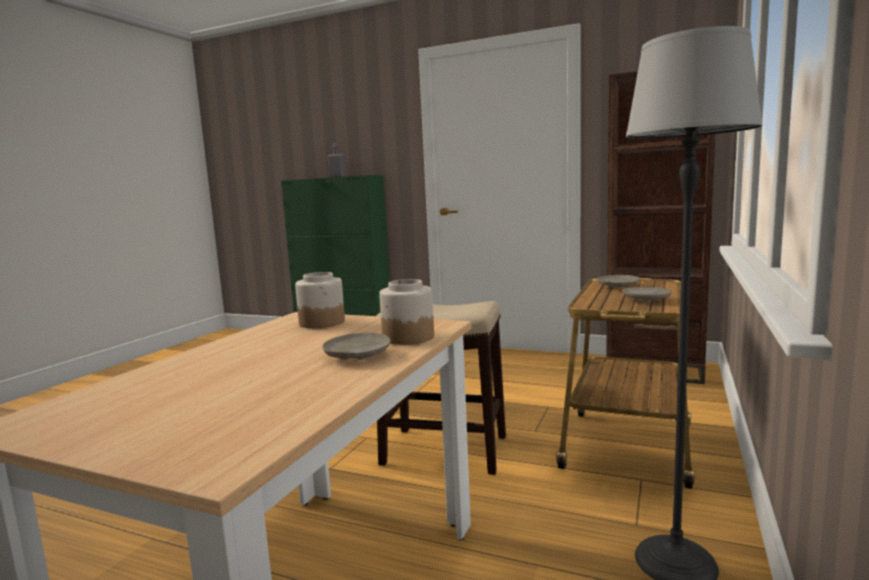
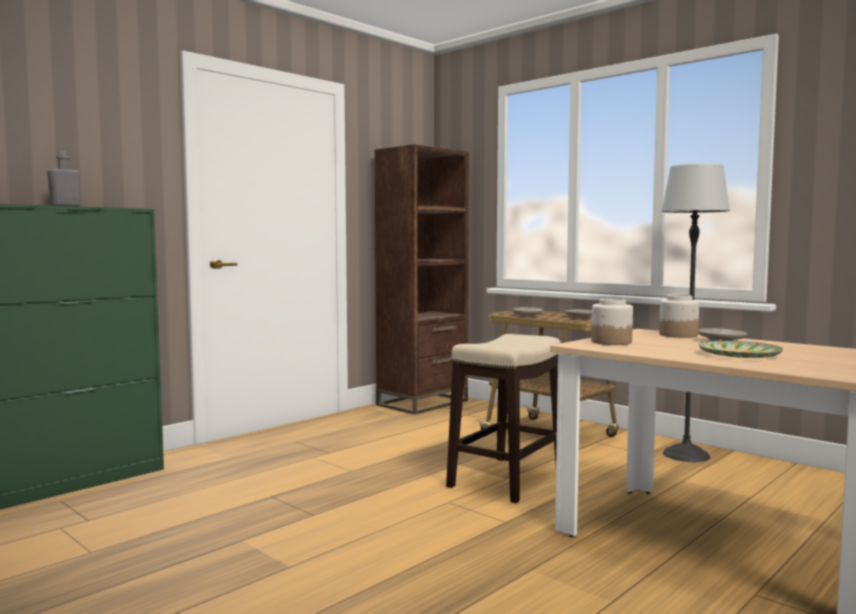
camera: 70 degrees left, 5 degrees down
(228, 367) = (739, 354): none -> plate

